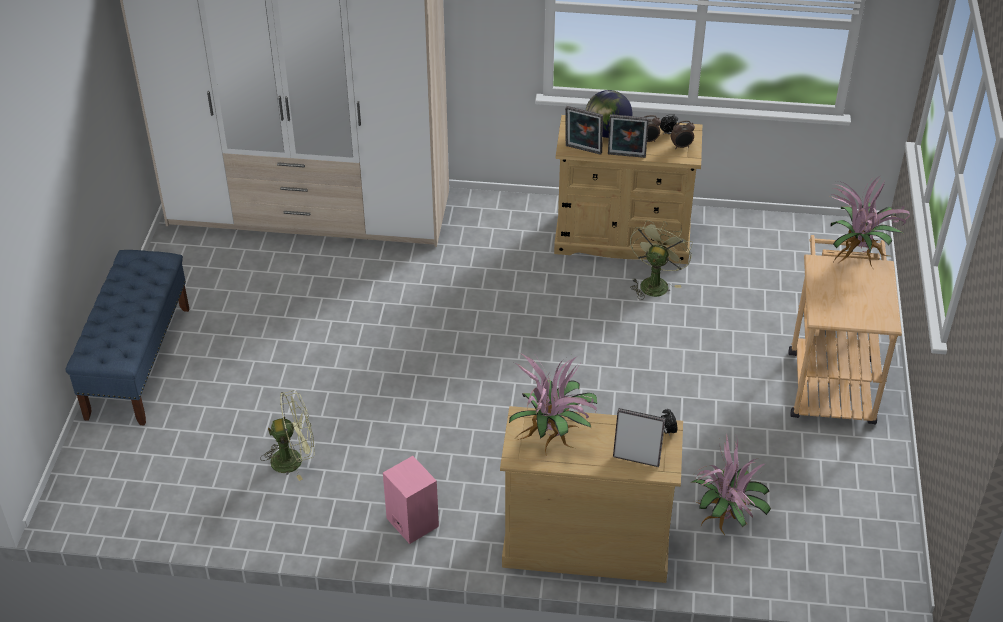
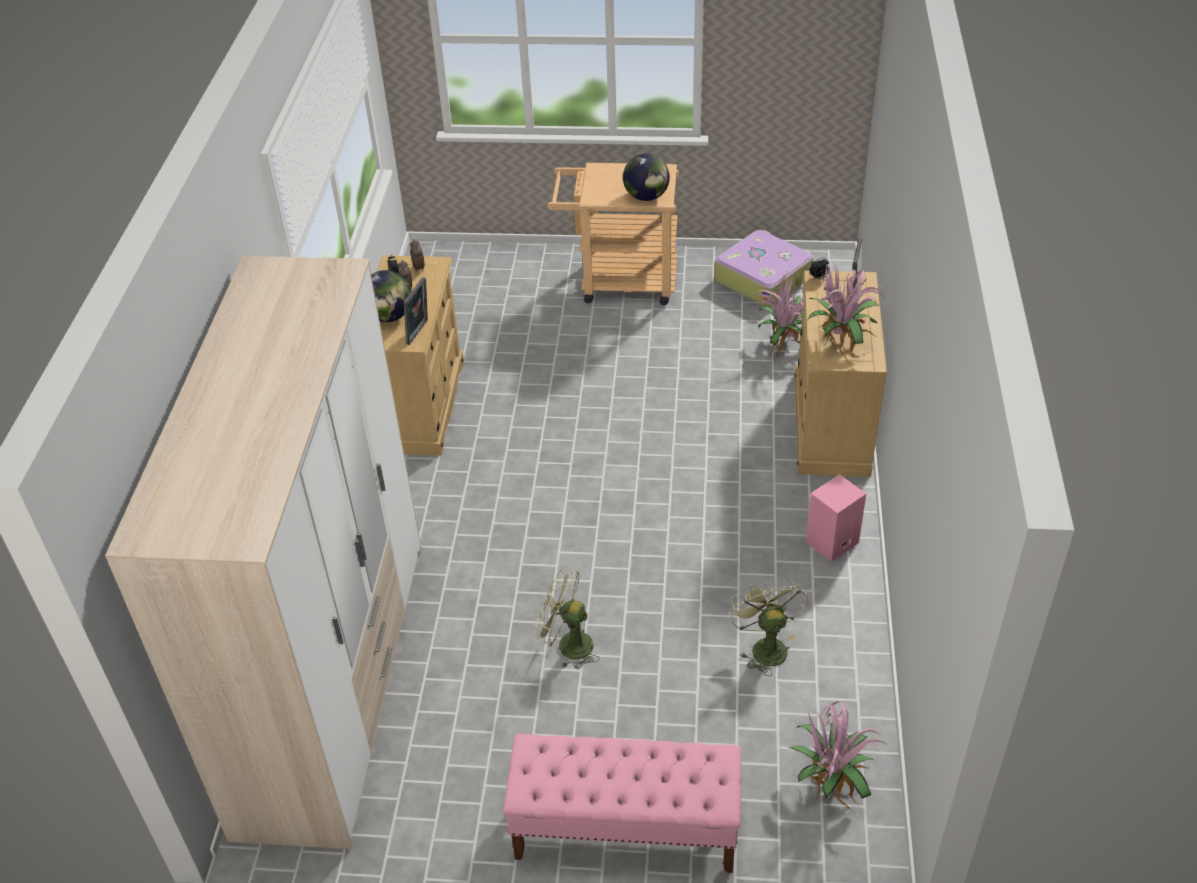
camera: 90 degrees left, 0 degrees up
(138, 362) = (625, 830): blue bench -> pink bench
(626, 156) = (432, 303): picture frame -> none
(655, 282) = (490, 382): green fan -> green fan (567, 645)
(826, 305) = (646, 197): none -> globe
(853, 509) = (763, 278): none -> suitcase
(860, 254) = (579, 177): potted plant -> potted plant (830, 781)

